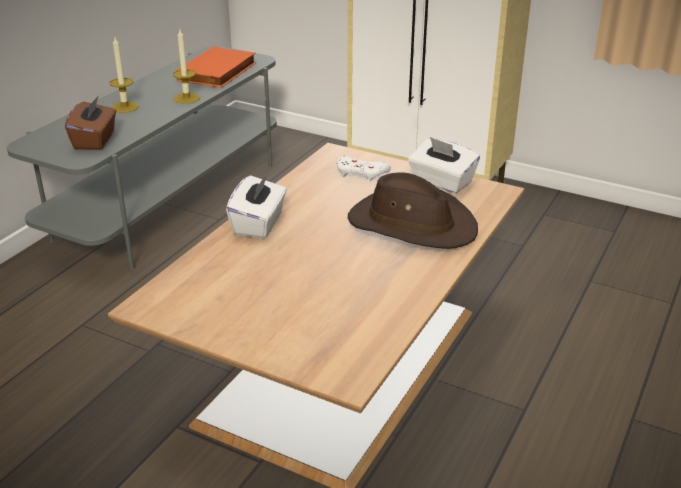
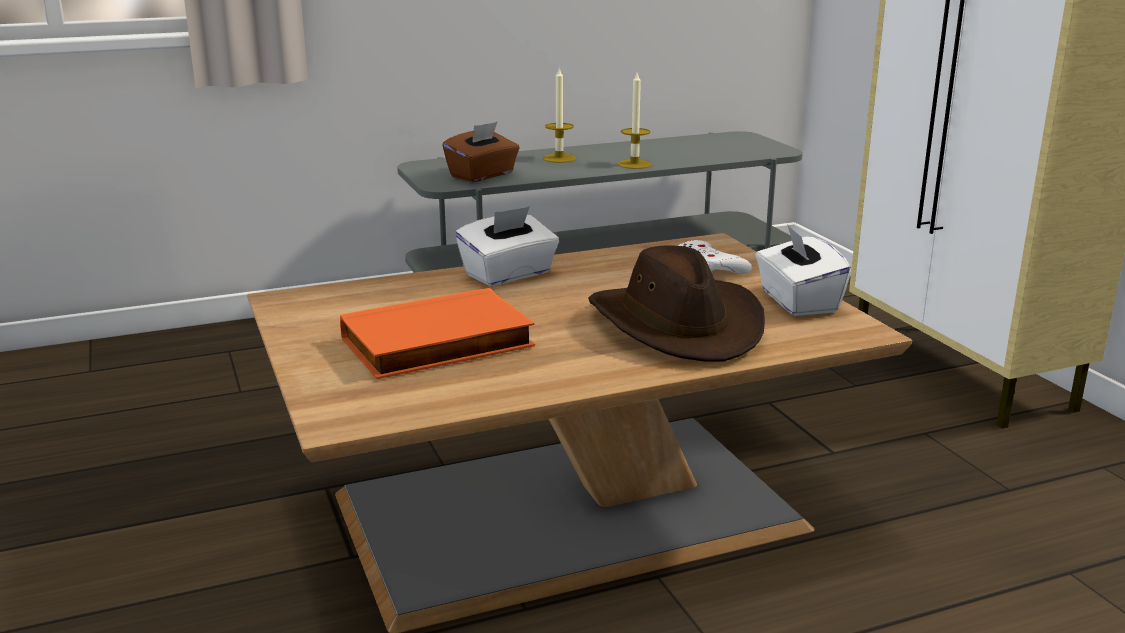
camera: 40 degrees right, 10 degrees down
(219, 72) = (711, 152): orange book -> orange book (437, 345)

